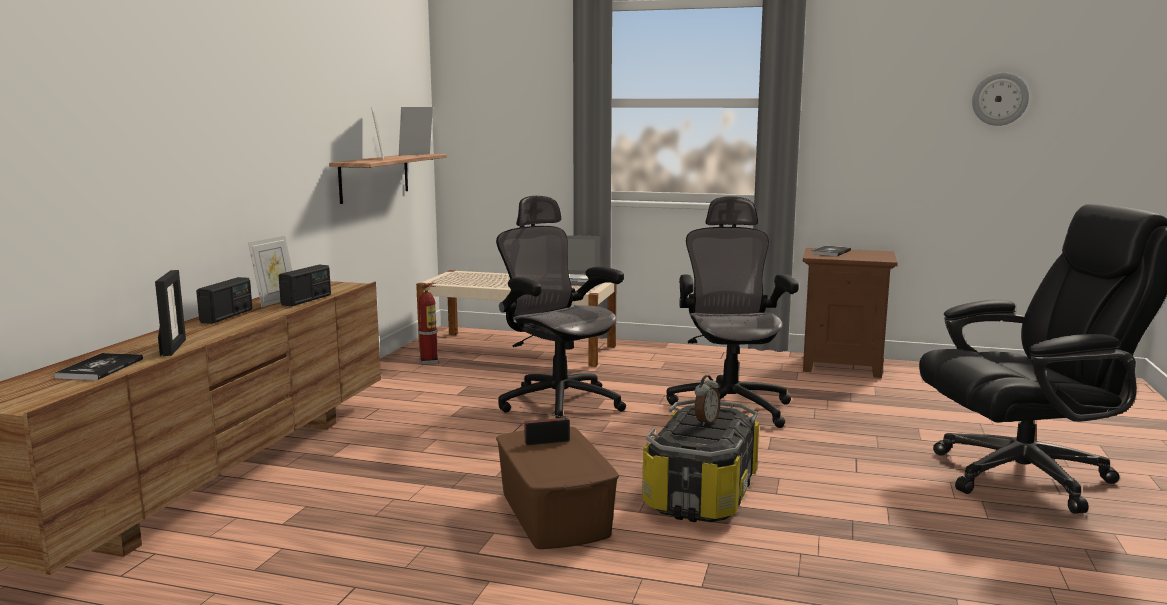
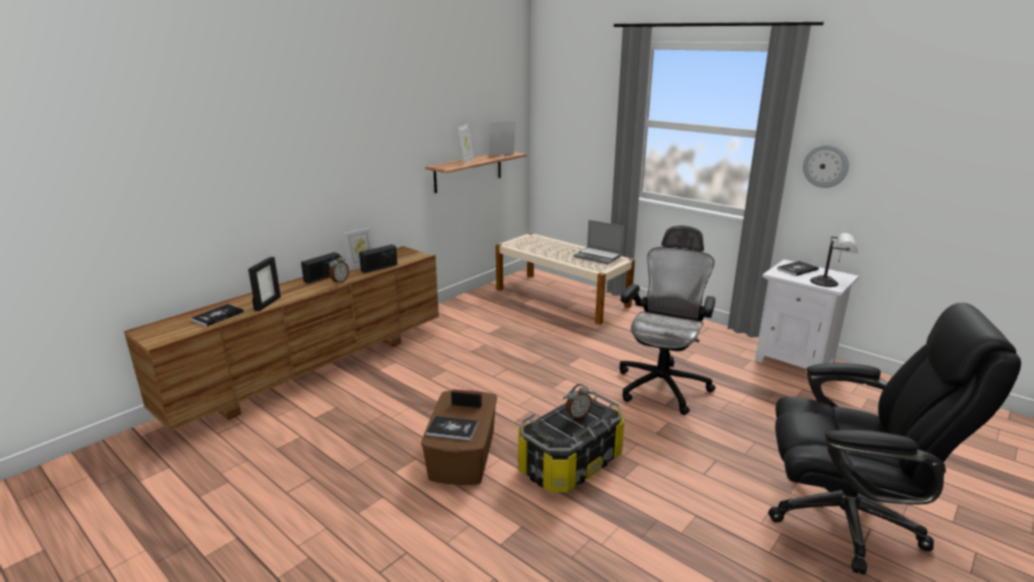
camera: 25 degrees right, 10 degrees up
(263, 317) = (339, 281): none -> alarm clock
(429, 362) = (495, 300): fire extinguisher -> none
(556, 466) = (452, 429): none -> book
(559, 404) = (545, 356): office chair -> none
(843, 366) = (794, 362): brown nightstand -> white nightstand
(876, 257) = (830, 282): none -> table lamp
(999, 99) = (987, 153): wall clock -> wall clock (825, 166)

